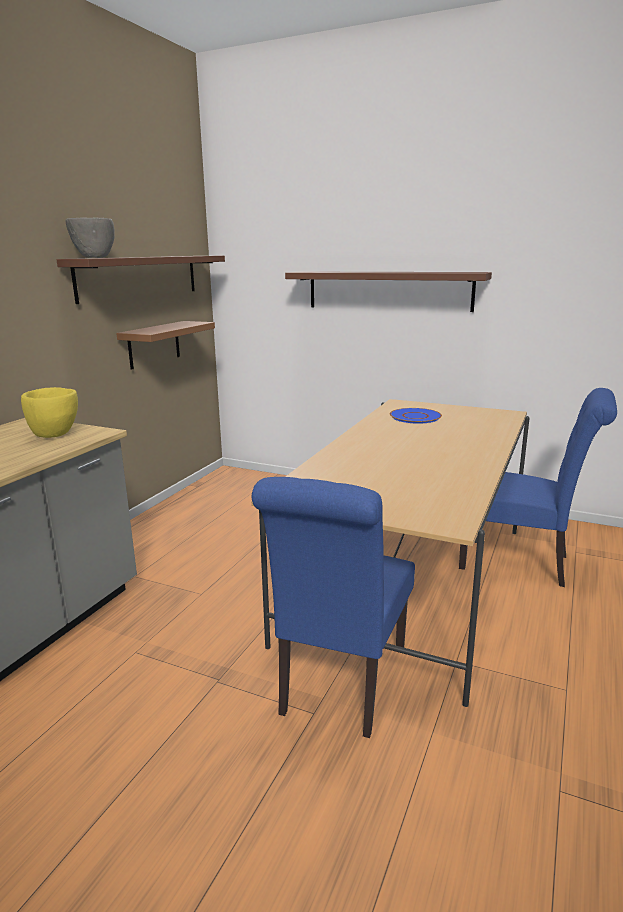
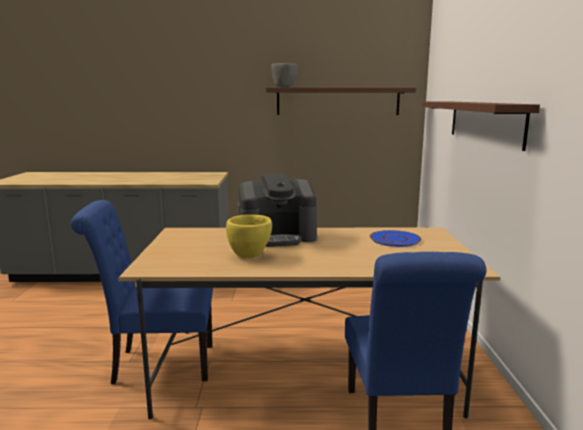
camera: 65 degrees right, 5 degrees down
(55, 434) = (199, 178): yellow bowl -> yellow bowl (250, 255)
(154, 344) = (344, 149): brown shelf -> none
(365, 451) = (277, 237): none -> coffee machine

